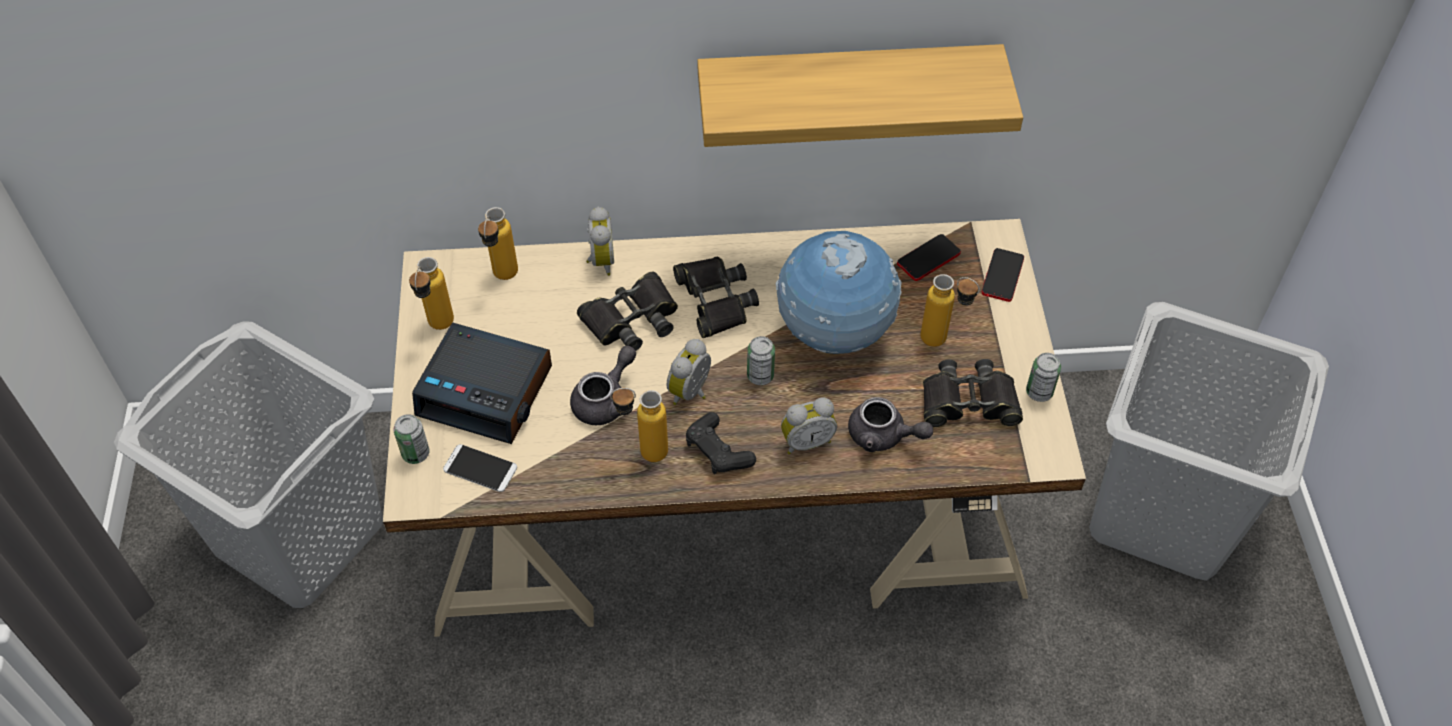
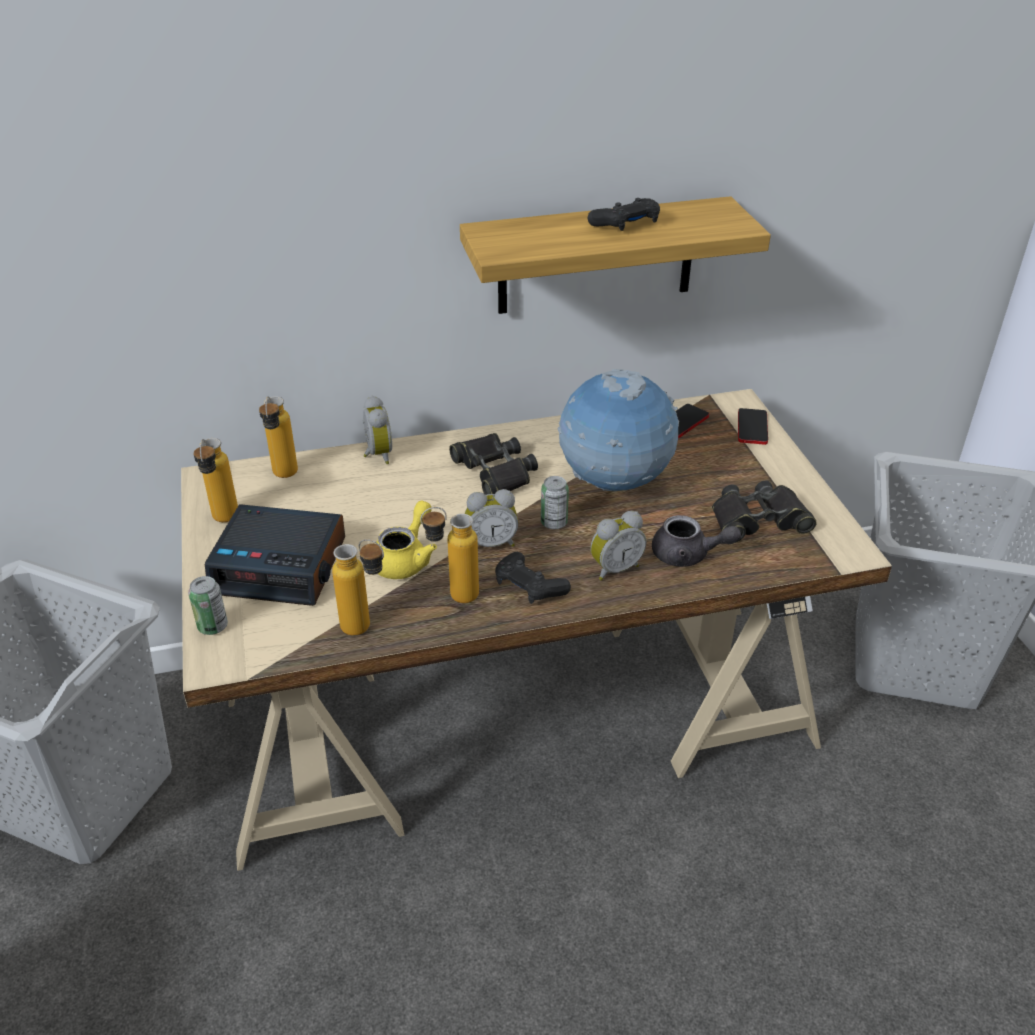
camera: 10 degrees left, 15 degrees down
(480, 468) = (284, 631): phone -> none
(606, 400) = (406, 559): grey teapot -> yellow teapot
(632, 319) = (417, 494): black binoculars -> none
(692, 393) = (491, 543): alarm clock -> alarm clock turned 120 degrees counterclockwise
(872, 82) = (626, 224): none -> black game controller
(943, 342) = (717, 479): bottle -> bottle (366, 629)
(1039, 392) = (820, 505): can -> none

